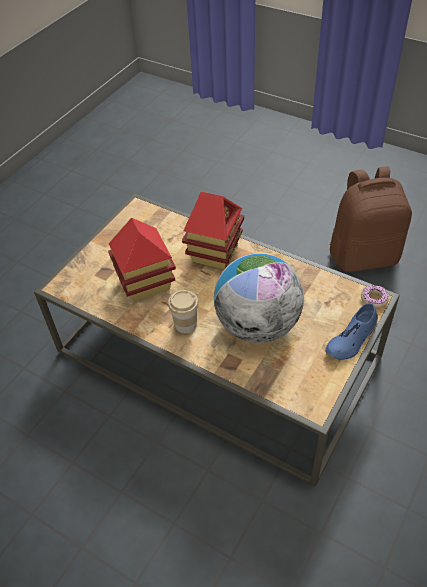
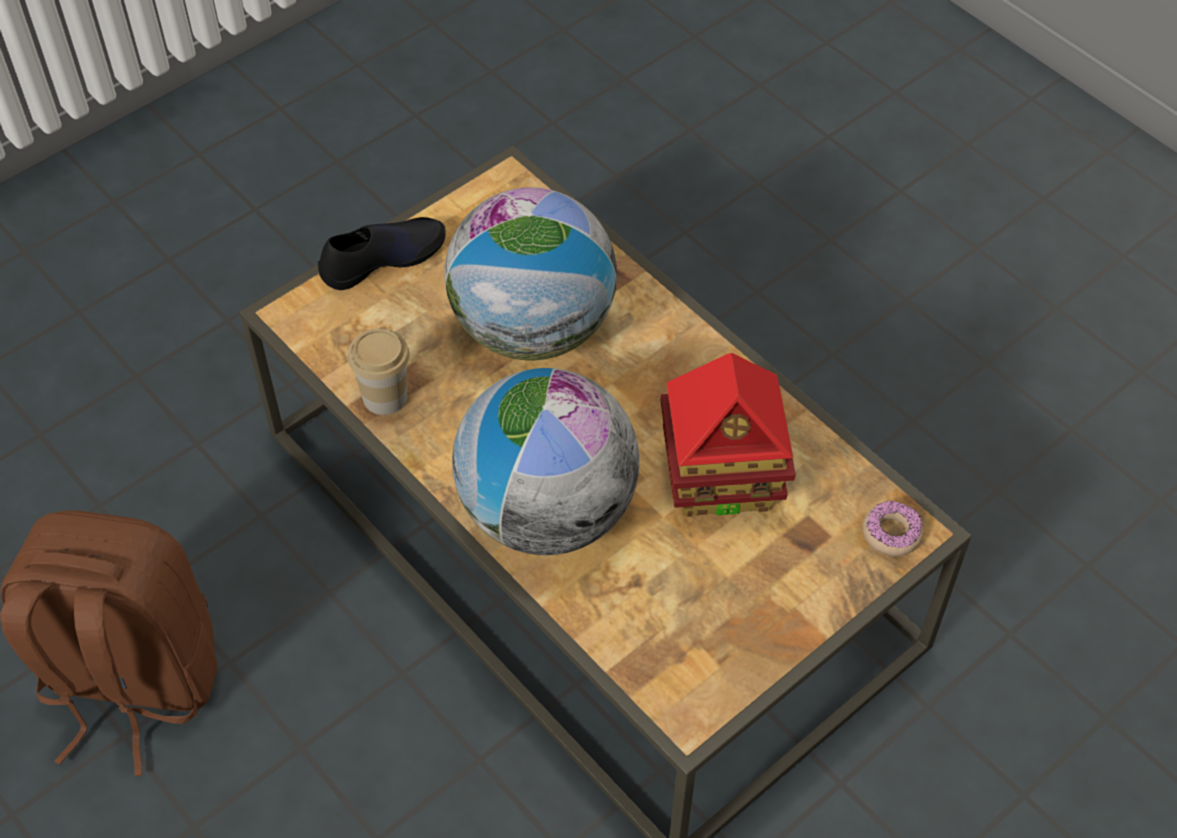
camera: 165 degrees left, 5 degrees up
(185, 324) = (666, 368): cup -> cup (385, 396)
(215, 252) = (547, 511): toy house -> globe
(351, 339) = (383, 258): blue shoe -> black shoe
(374, 299) = (292, 314): donut -> donut (891, 533)

